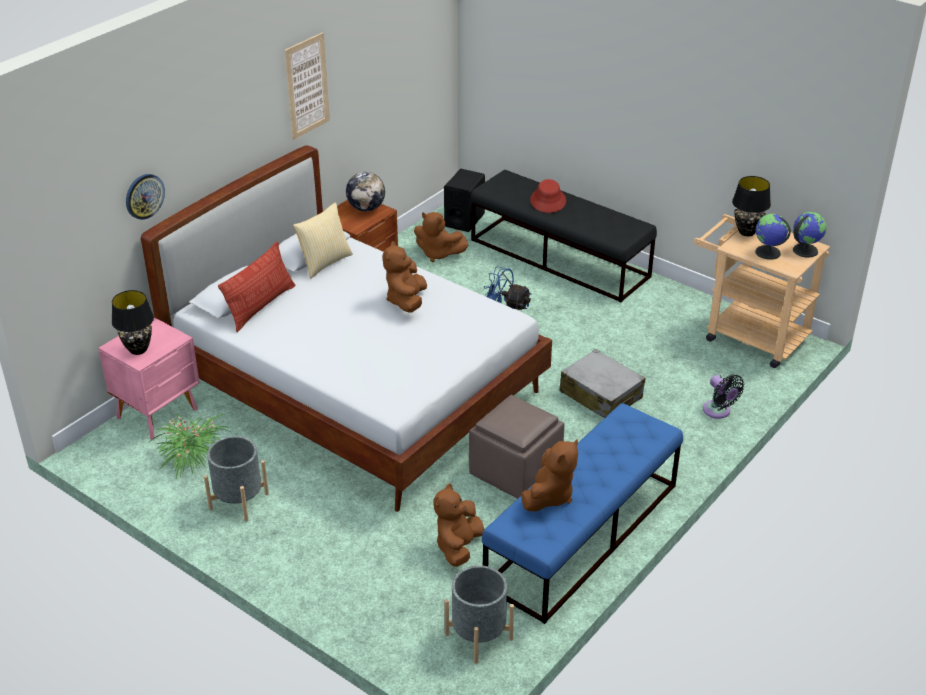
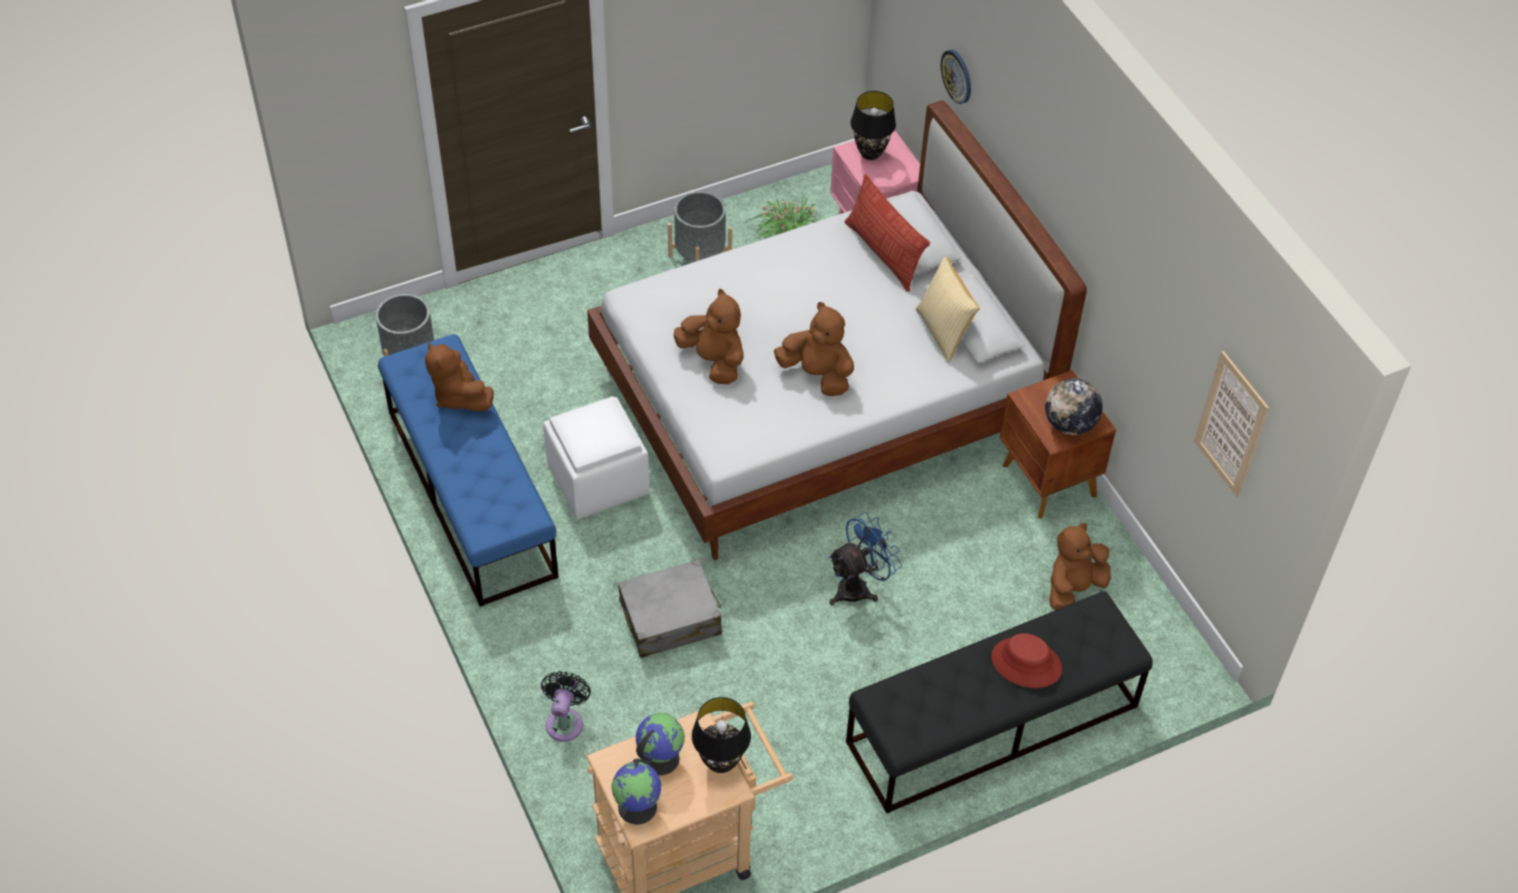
camera: 115 degrees right, 15 degrees up
(307, 86) = (1108, 235): picture -> picture (1231, 424)
(458, 547) = (526, 391): brown plush toy -> brown plush toy (713, 361)
(464, 220) = (1153, 656): black speaker -> none
(515, 470) = (599, 480): brown ottoman -> white ottoman
(718, 411) = (565, 721): black fan -> black fan turned 105 degrees clockwise

